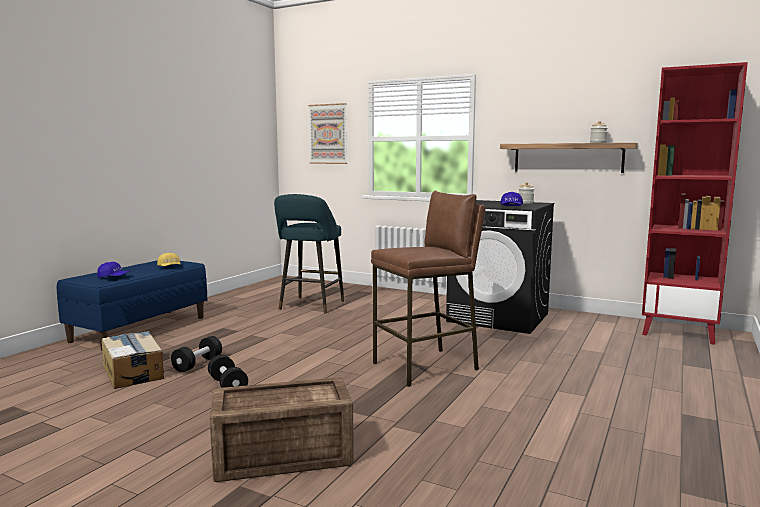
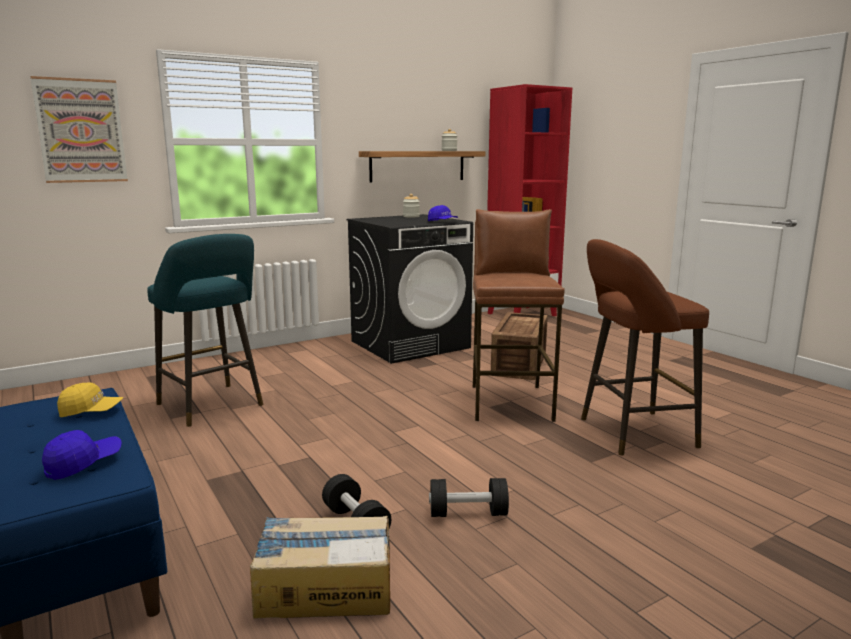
camera: 60 degrees left, 5 degrees up
(281, 456) = (689, 514): crate -> crate (517, 364)
(422, 417) = (631, 433): none -> brown stool

